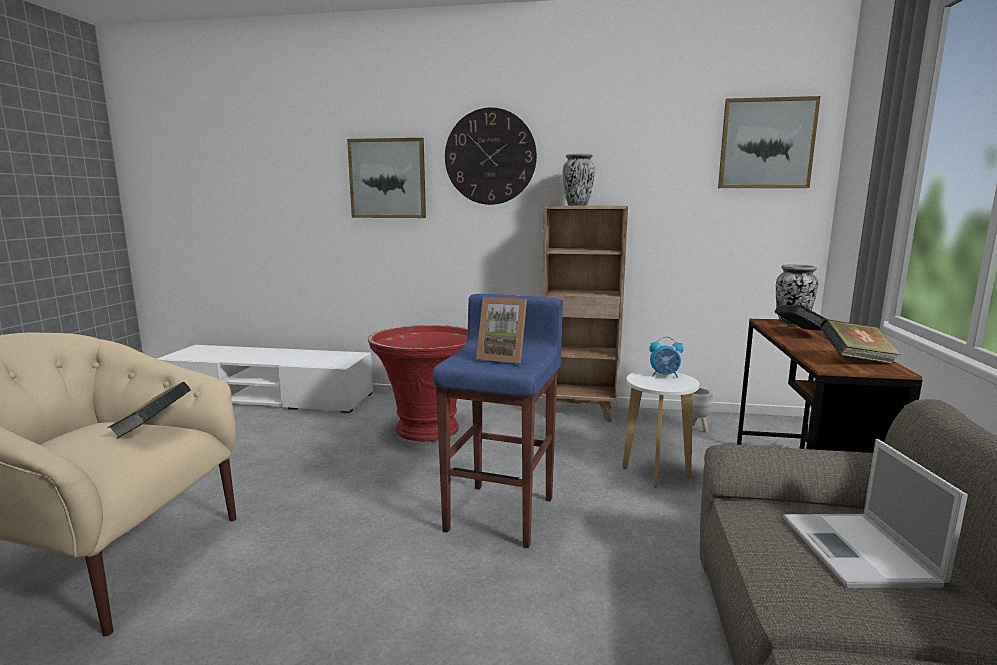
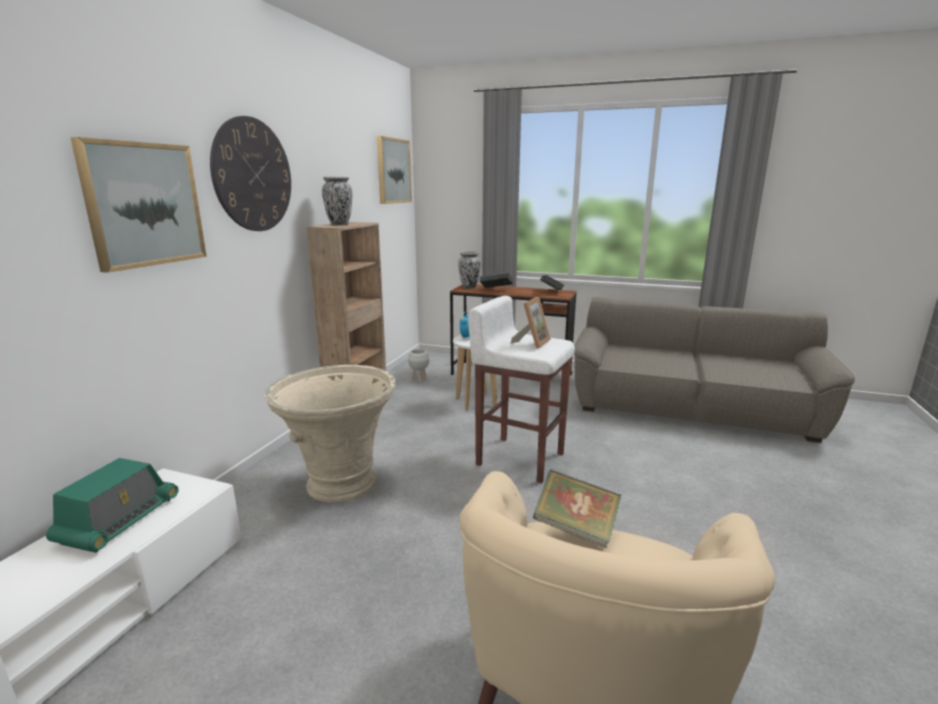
camera: 80 degrees left, 5 degrees up
(310, 357) = (119, 521): none -> radio
(428, 429) = (340, 483): red planter -> beige planter
(502, 513) = (519, 458): blue stool -> white stool
(860, 551) = (642, 355): laptop -> none

